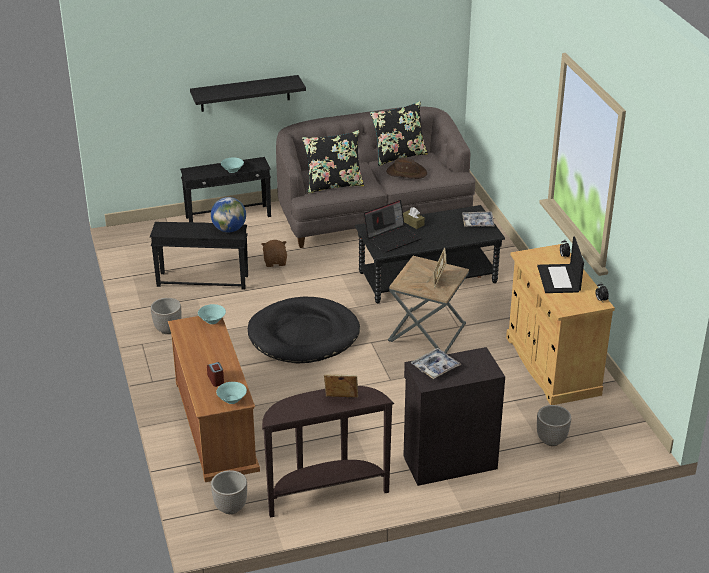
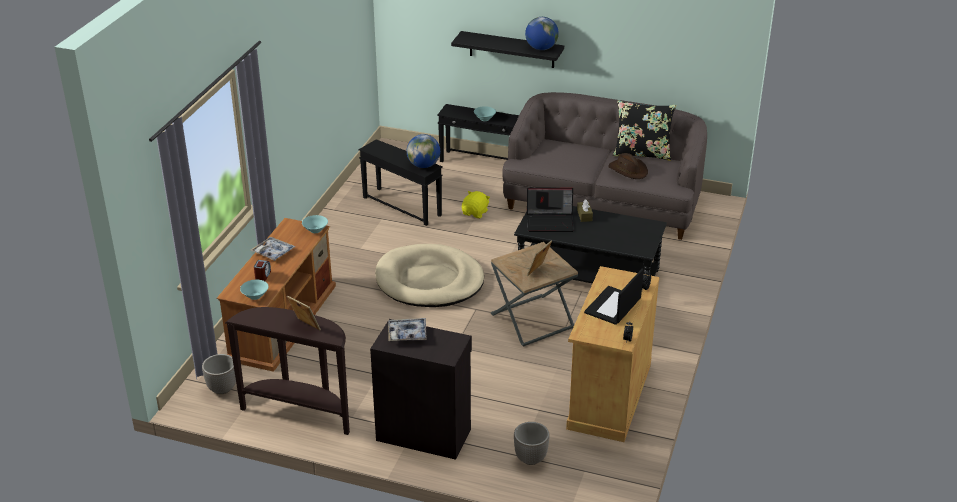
camera: 35 degrees right, 0 degrees up
(167, 329) = (333, 234): planter -> none
(275, 262) = (475, 213): brown plush toy -> yellow plush toy
(283, 83) = (541, 48): none -> globe
(304, 335) = (429, 280): black dog bed -> beige dog bed
(333, 185) = (553, 159): black pillow -> none
(478, 222) = (643, 236): tray -> tray (273, 252)

